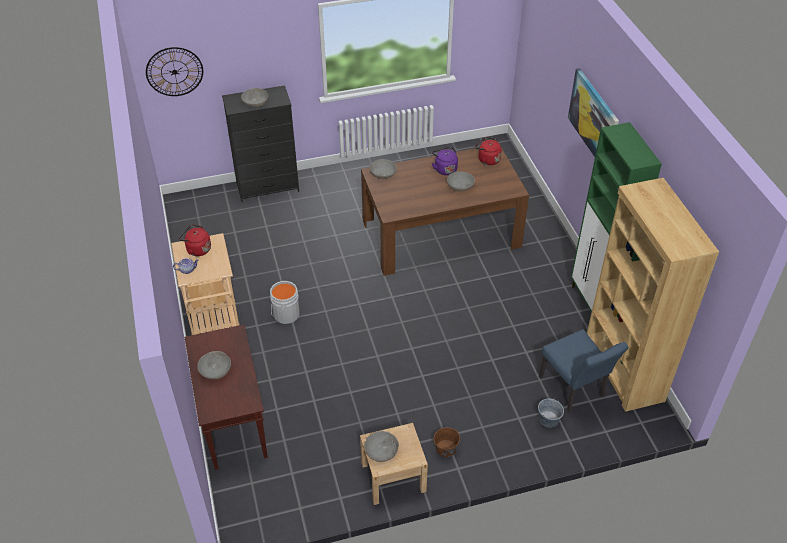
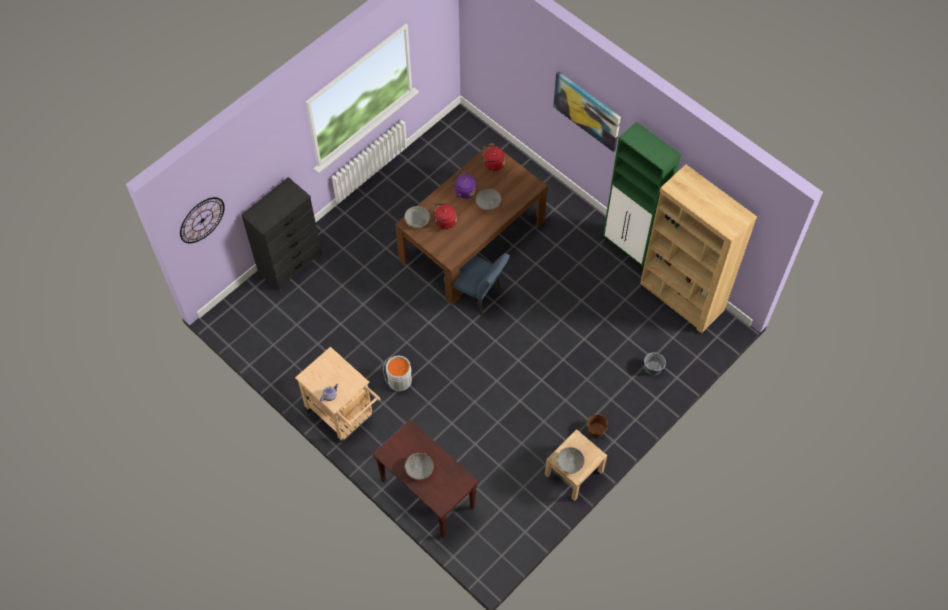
camera: 30 degrees left, 15 degrees up
(197, 249) = (322, 372): red kettle -> red kettle (444, 222)
(255, 103) = (278, 209): grey bowl -> none
(574, 390) = (657, 334): blue chair -> blue chair (476, 295)

